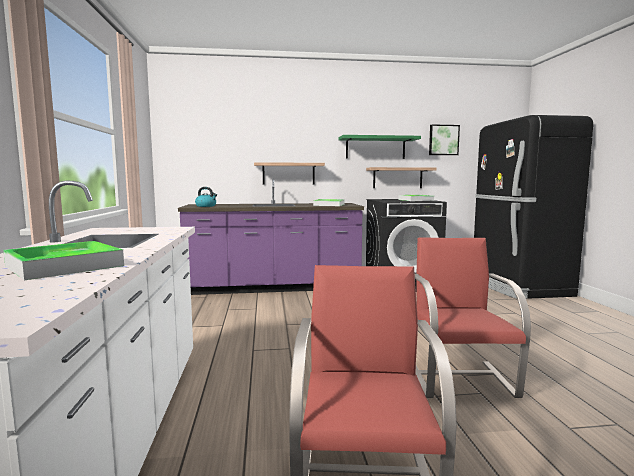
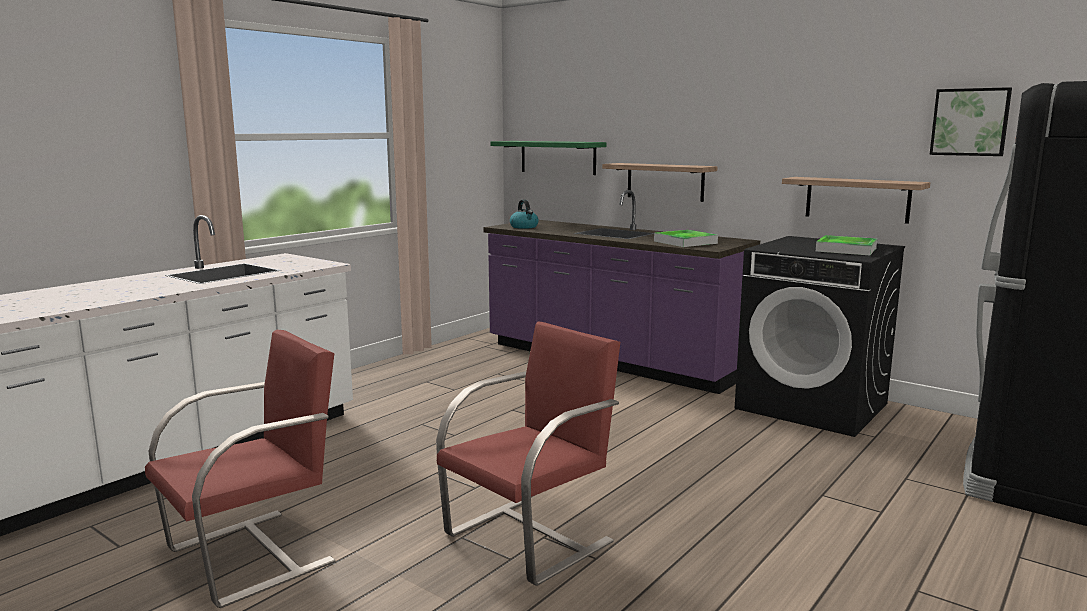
camera: 45 degrees right, 5 degrees up
(64, 266) = (107, 294): tray -> none
(375, 148) = (815, 139): green shelf -> green shelf (558, 157)

